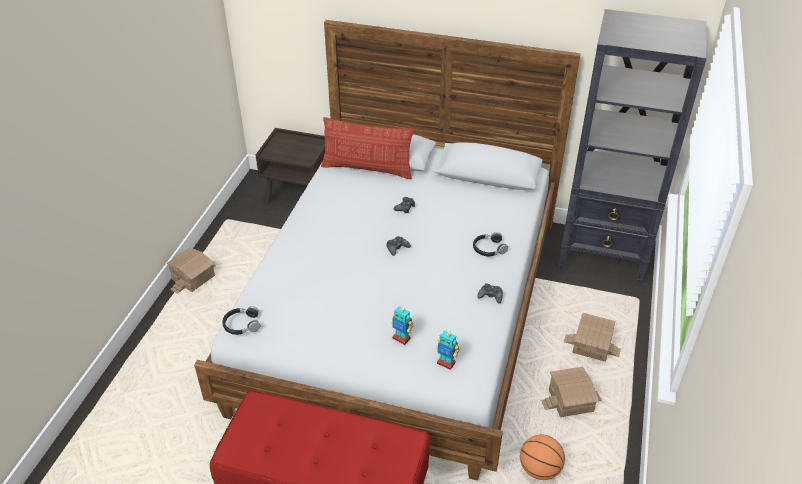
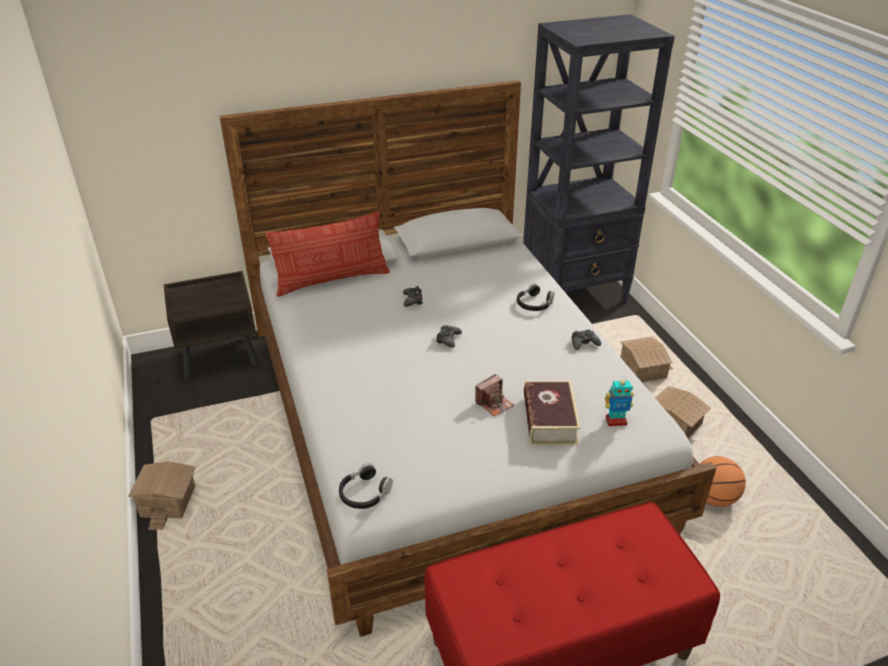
camera: 35 degrees left, 5 degrees down
(378, 308) = (494, 403): none -> camera
(401, 338) = (549, 420): toy robot -> book

